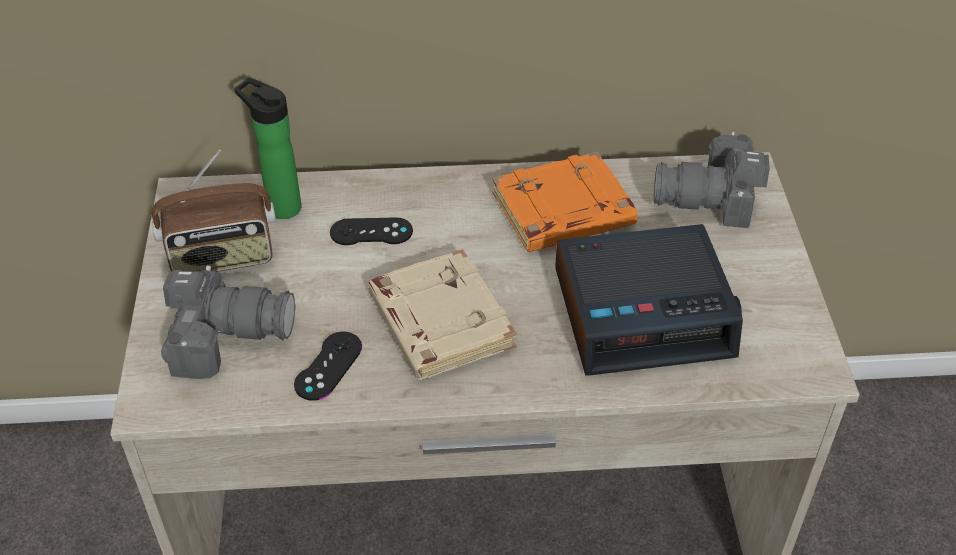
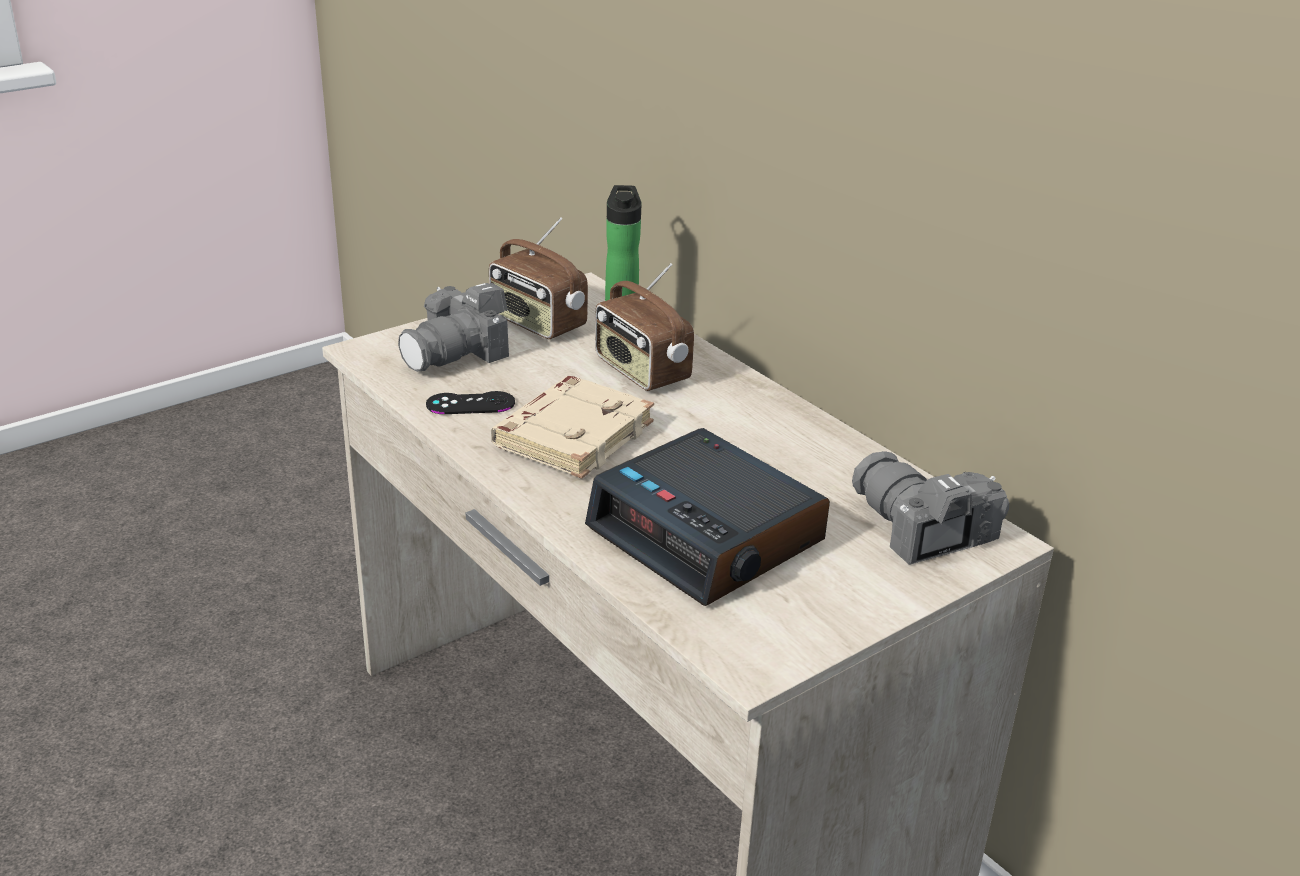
camera: 55 degrees right, 15 degrees down
(226, 336) = (457, 353): camera -> camera turned 75 degrees clockwise
(371, 232) = (640, 371): black game controller -> radio
(562, 212) = (785, 452): orange book -> none

